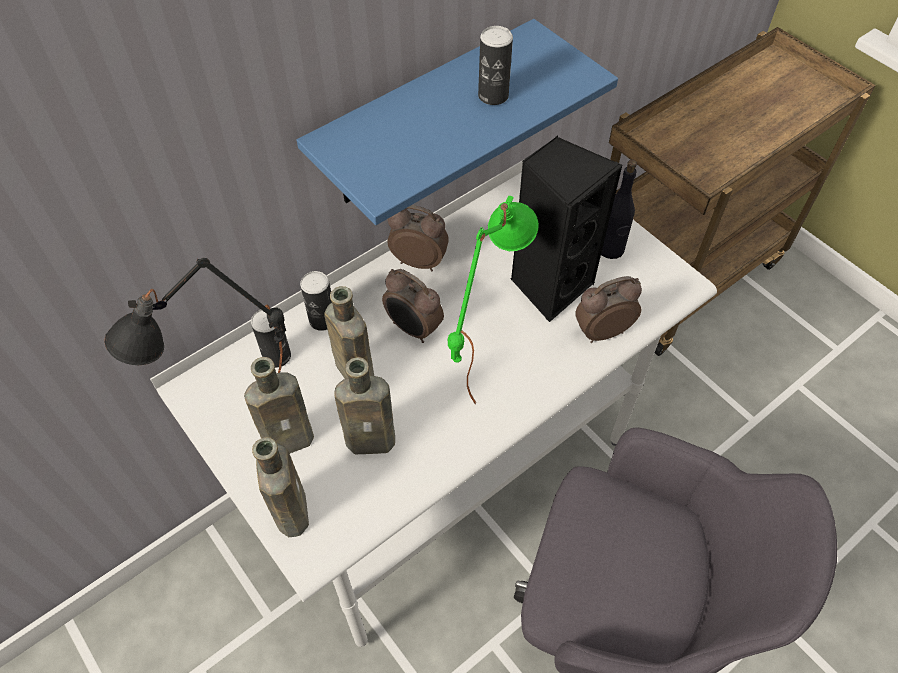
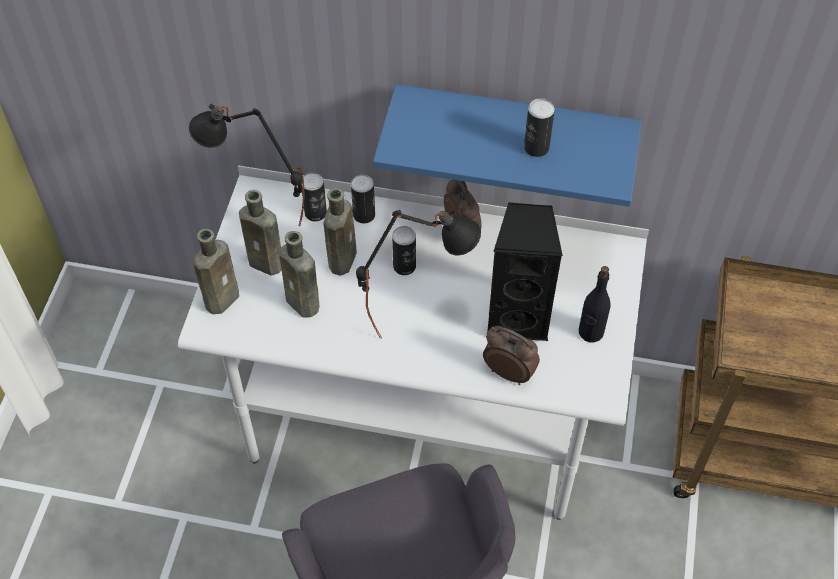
camera: 50 degrees right, 0 degrees up
(413, 329) = (404, 266): alarm clock -> can
(481, 359) = (417, 319): green table lamp -> black table lamp

